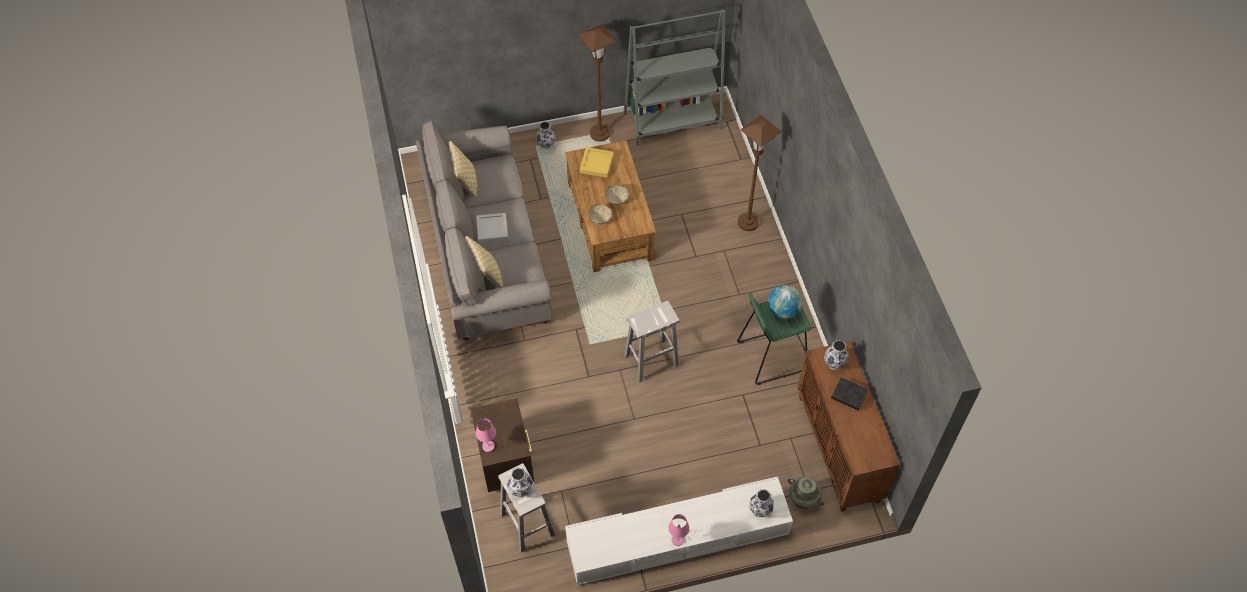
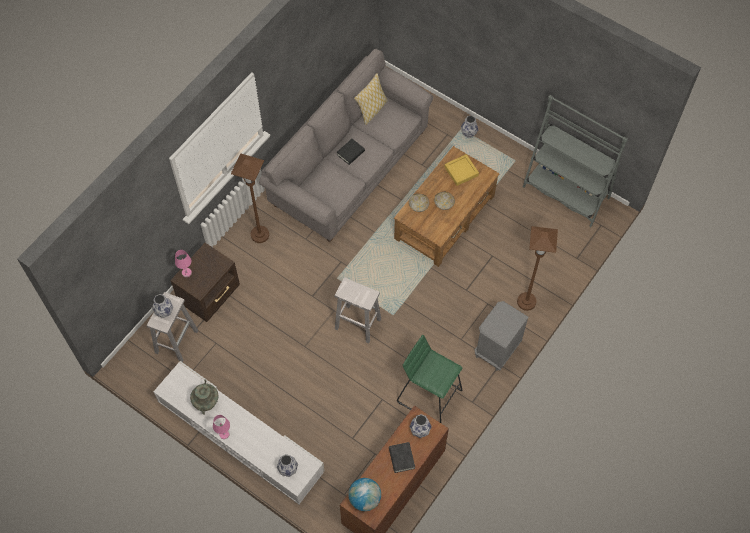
camera: 50 degrees right, 5 degrees up
(487, 275) = (313, 176): pillow -> none
(492, 230) = (350, 153): grey tray -> black book
(599, 134) = (509, 157): brown floor lamp -> brown floor lamp (260, 235)
(773, 276) = (497, 350): none -> grey nightstand
(783, 311) = (439, 369): globe -> globe (365, 499)
(803, 499) = (334, 495): turquoise vase -> turquoise vase (206, 402)

